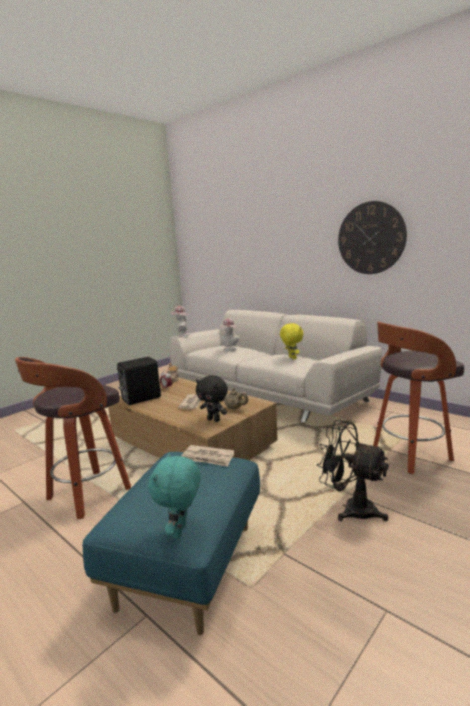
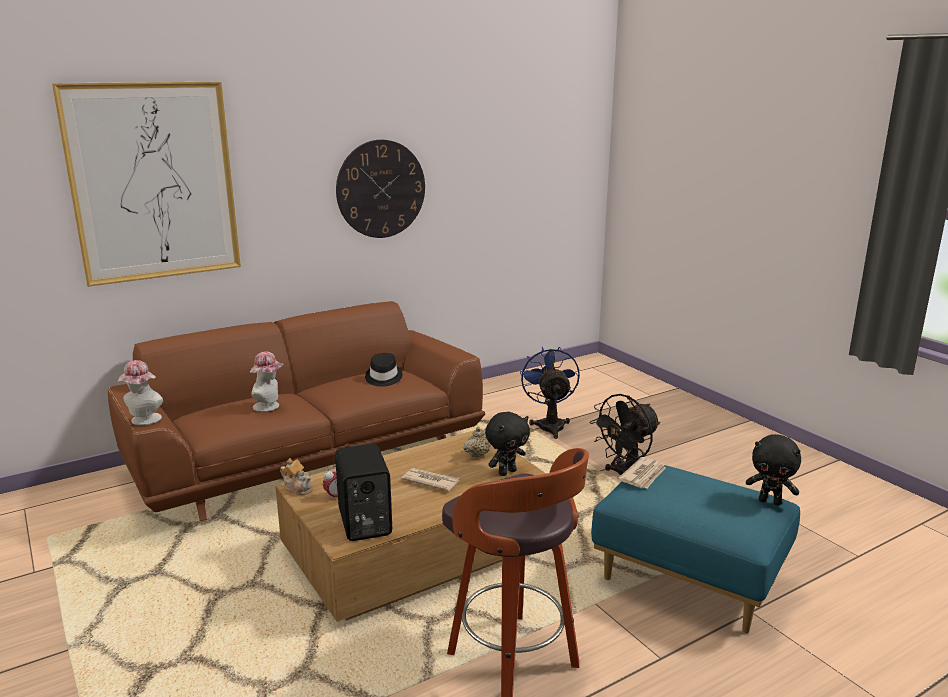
camera: 75 degrees left, 5 degrees up
(181, 531) = (770, 501): turquoise plush toy -> black plush toy
(251, 231) = (153, 182): none -> picture
(269, 396) = (307, 459): white sofa -> brown sofa
(291, 358) = (383, 378): yellow plush toy -> black hat
(409, 455) = (550, 424): stool -> blue fan

